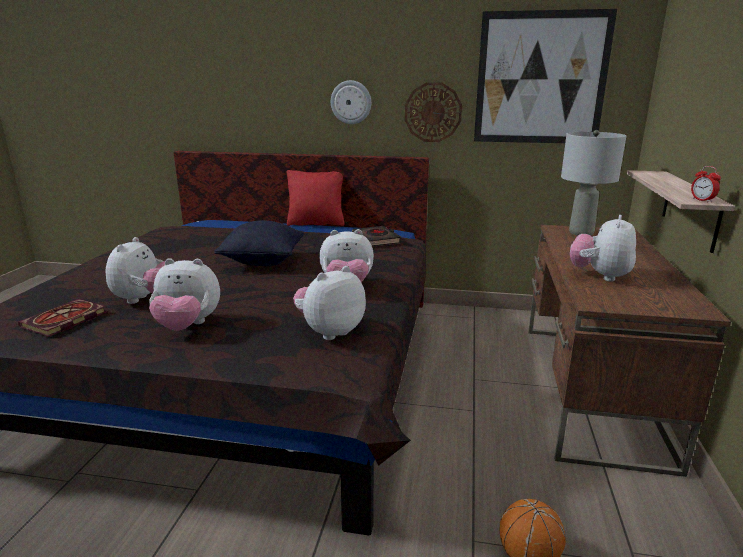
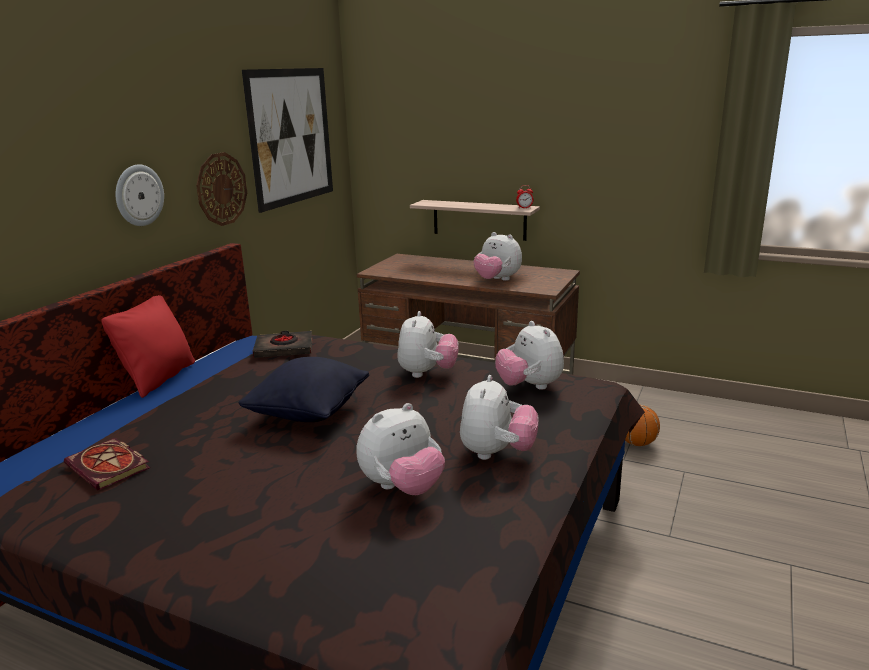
camera: 75 degrees left, 0 degrees up
(64, 321) = (450, 544): book -> book (110, 467)
(145, 300) = (402, 488): plush toy -> plush toy turned 120 degrees clockwise
(580, 232) = (393, 267): grey table lamp -> none

